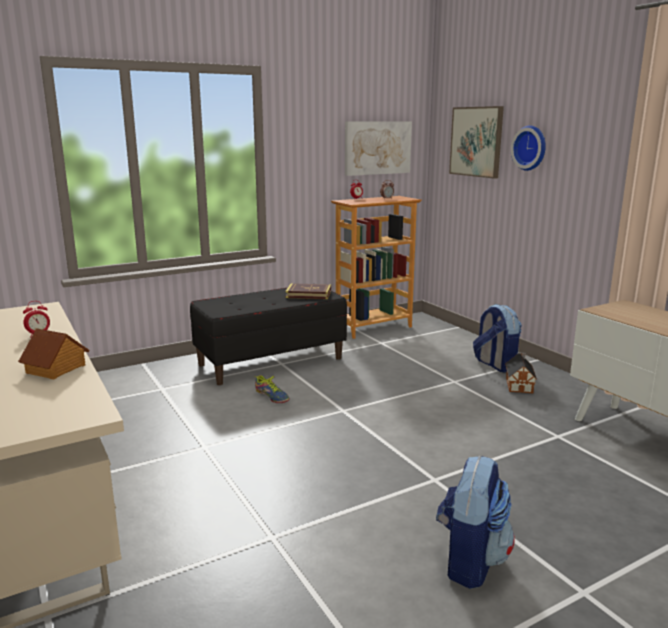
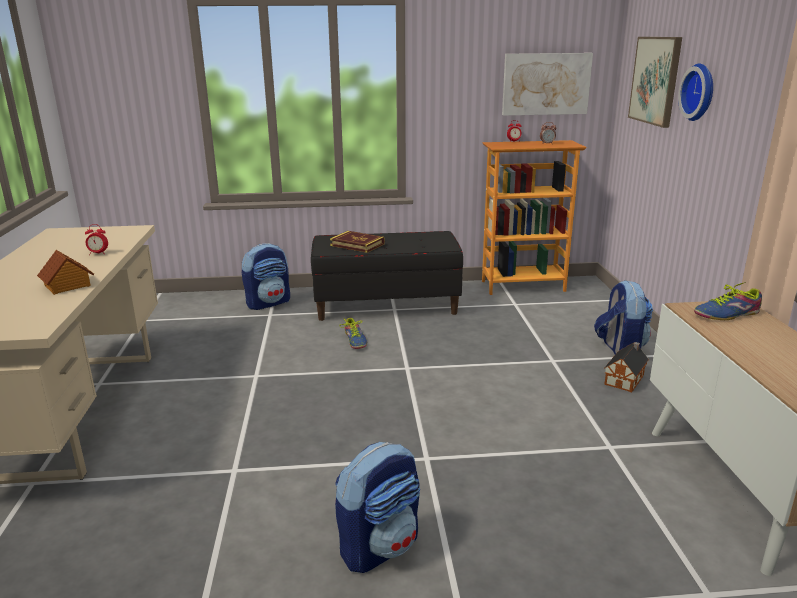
camera: 25 degrees right, 5 degrees up
(148, 378) = (268, 303): none -> backpack
(308, 294) = (428, 242): book -> book (357, 244)
(628, 310) = (727, 314): none -> shoe

